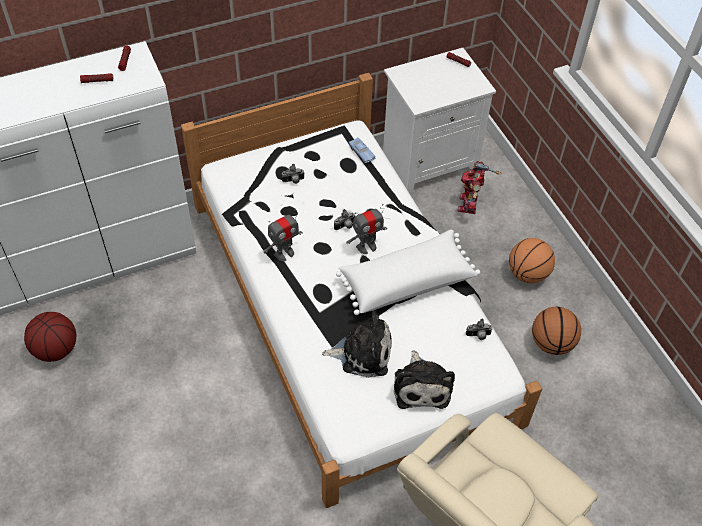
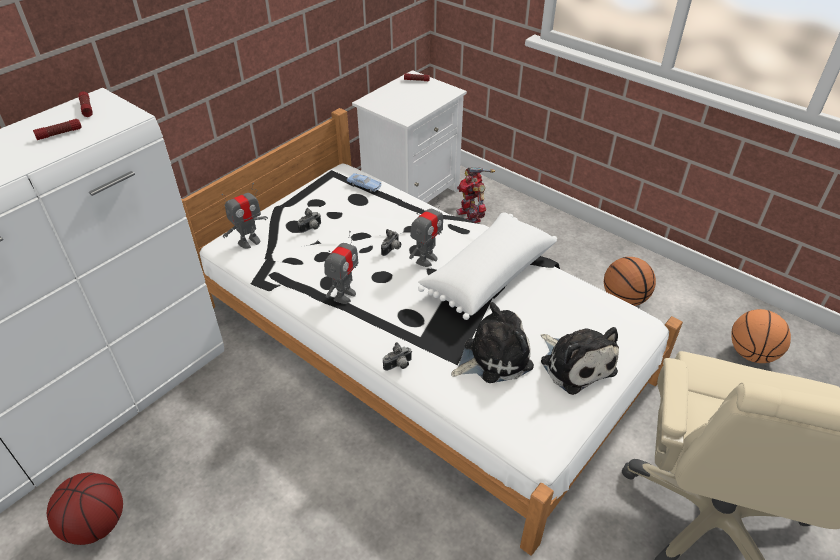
camera: 25 degrees left, 10 degrees down
(240, 174) = (249, 241): none -> toy robot
(478, 336) = (591, 297): camera -> camera (399, 366)
(527, 274) = (560, 252): basketball -> basketball (751, 354)

